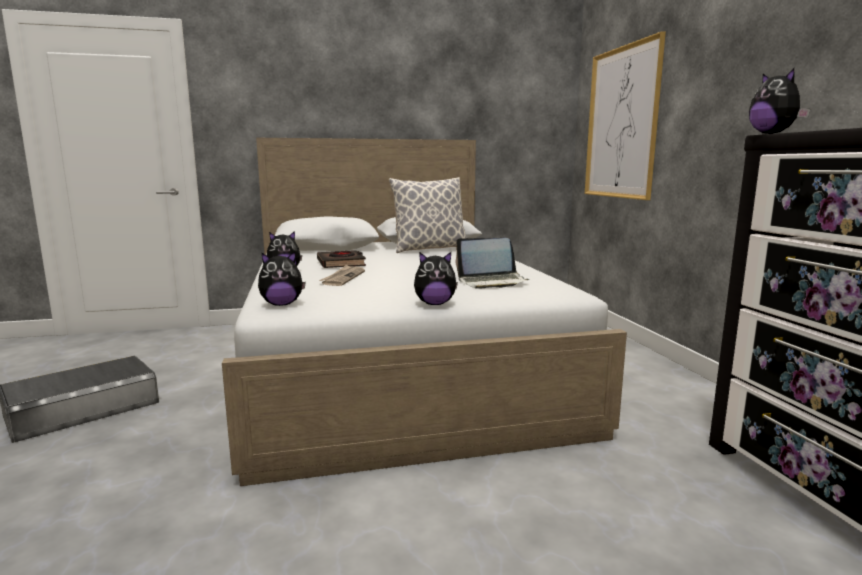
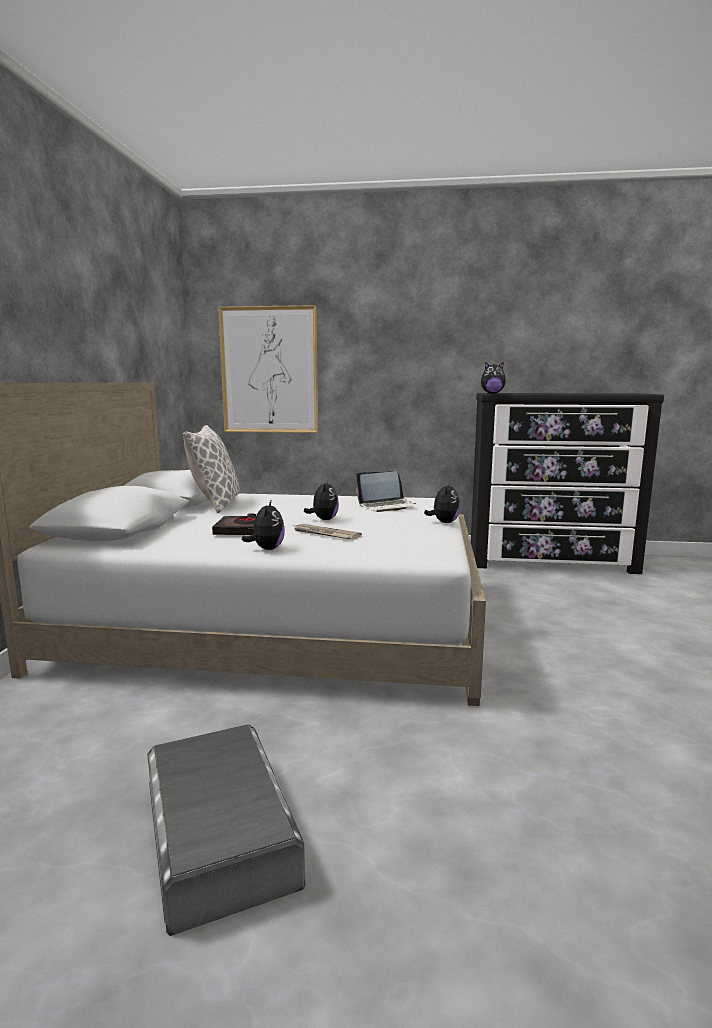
camera: 70 degrees left, 0 degrees up
(282, 304) = (419, 553): plush toy -> plush toy (323, 519)
(492, 282) = (386, 506): laptop -> laptop turned 60 degrees clockwise

